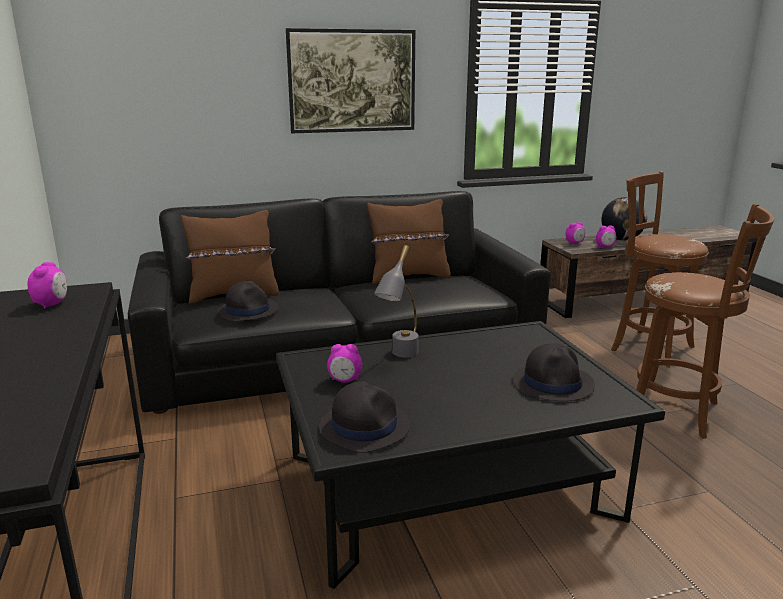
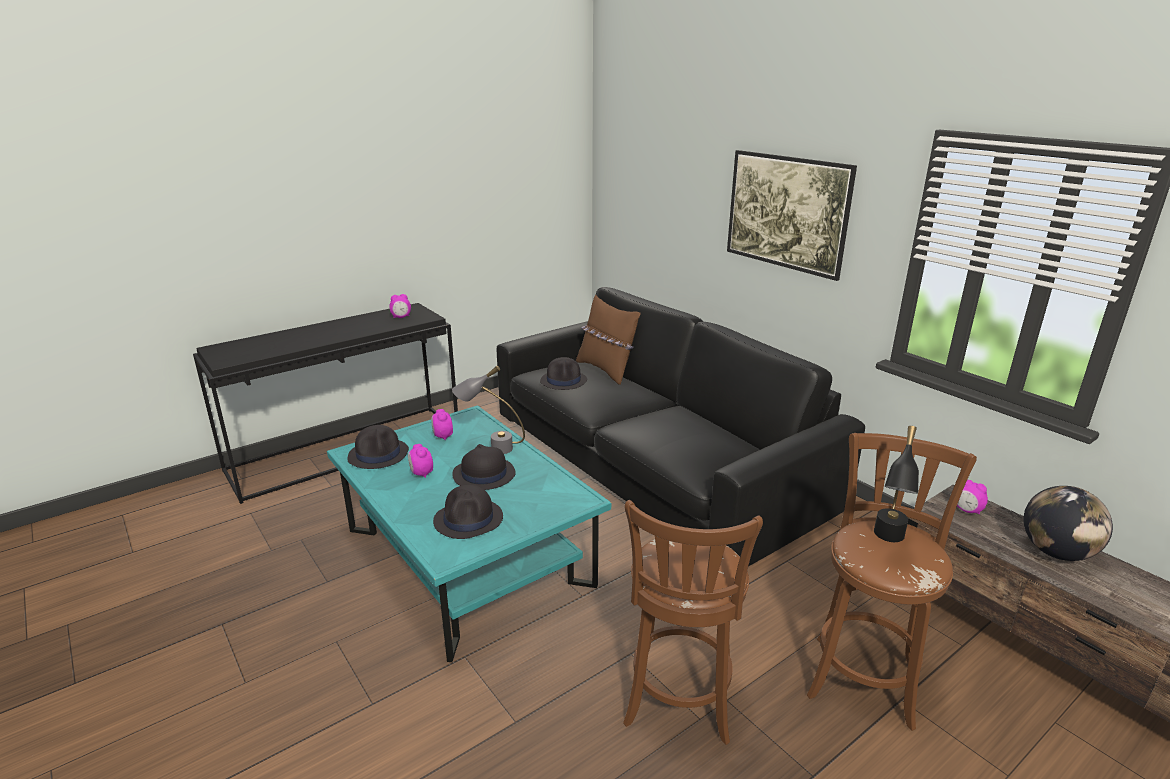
camera: 70 degrees right, 5 degrees up
(409, 277) = (724, 428): brown pillow -> none
(449, 486) = (467, 557): black coffee table -> turquoise coffee table
(459, 367) = (483, 474): none -> black hat
(605, 247) = (984, 538): alarm clock -> alarm clock (421, 473)
(663, 239) = (887, 541): none -> black table lamp

